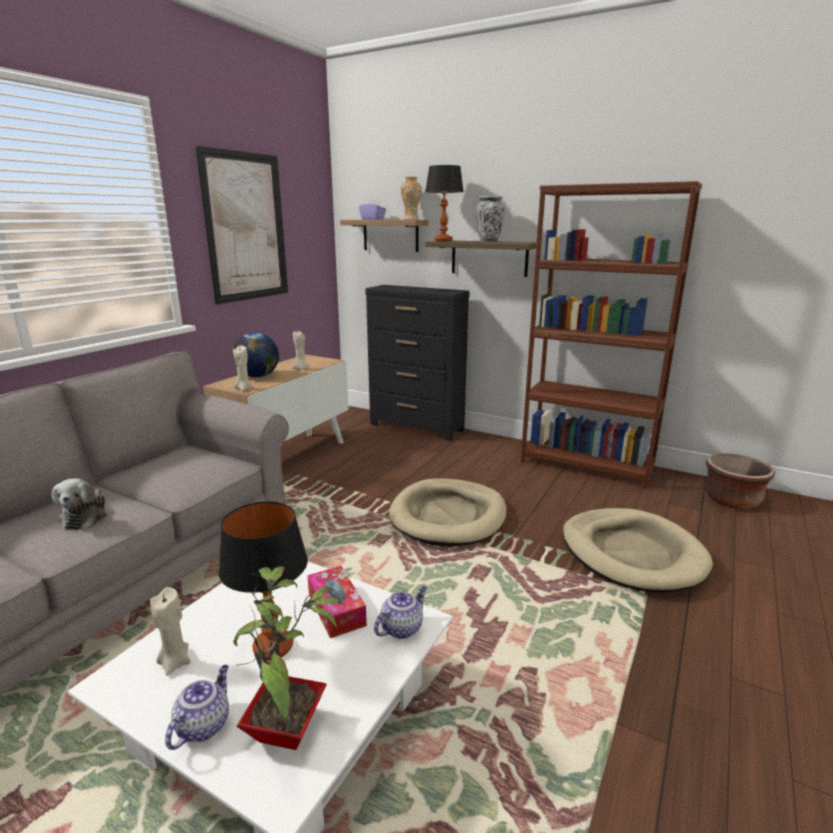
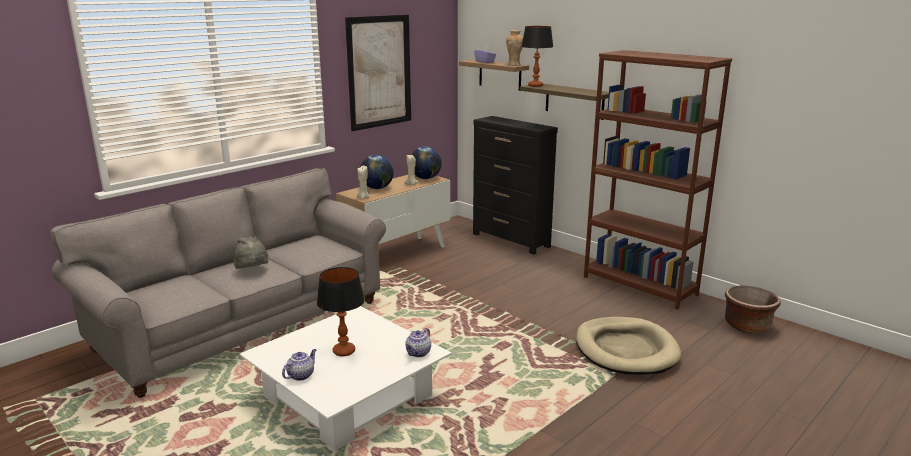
camera: 15 degrees right, 0 degrees up
(85, 516) = (252, 271): plush toy -> grey hat
(175, 662) = (292, 350): beige candle -> none
(290, 731) = (341, 383): potted plant -> none
(315, 361) = (425, 178): none -> globe
(336, 609) = (385, 340): tissue box -> none
(402, 627) = (418, 353): teapot -> teapot turned 150 degrees clockwise
(448, 516) = (500, 308): beige dog bed -> none
(488, 242) = (570, 90): vase -> none

